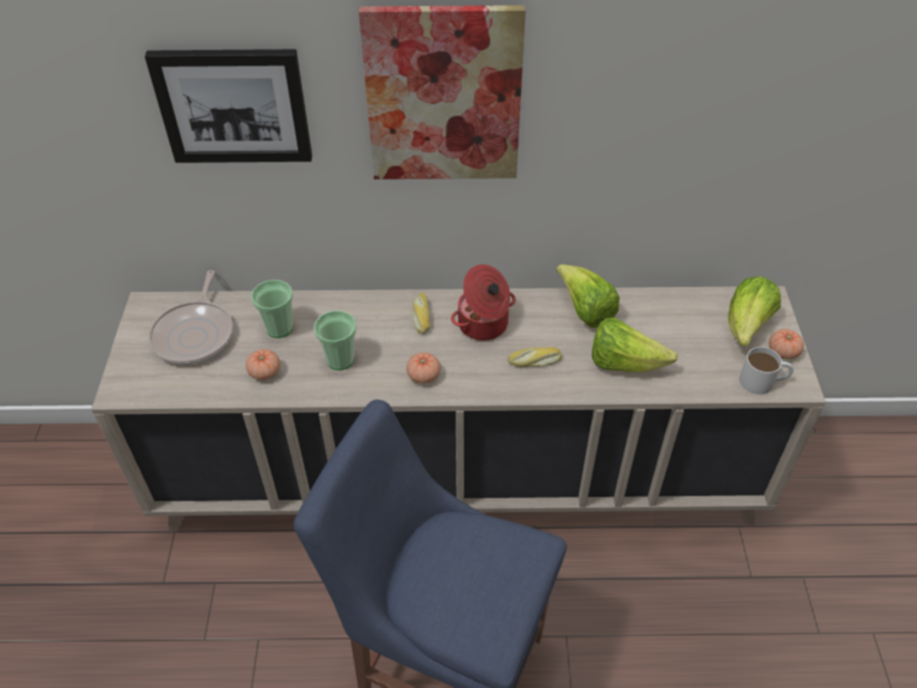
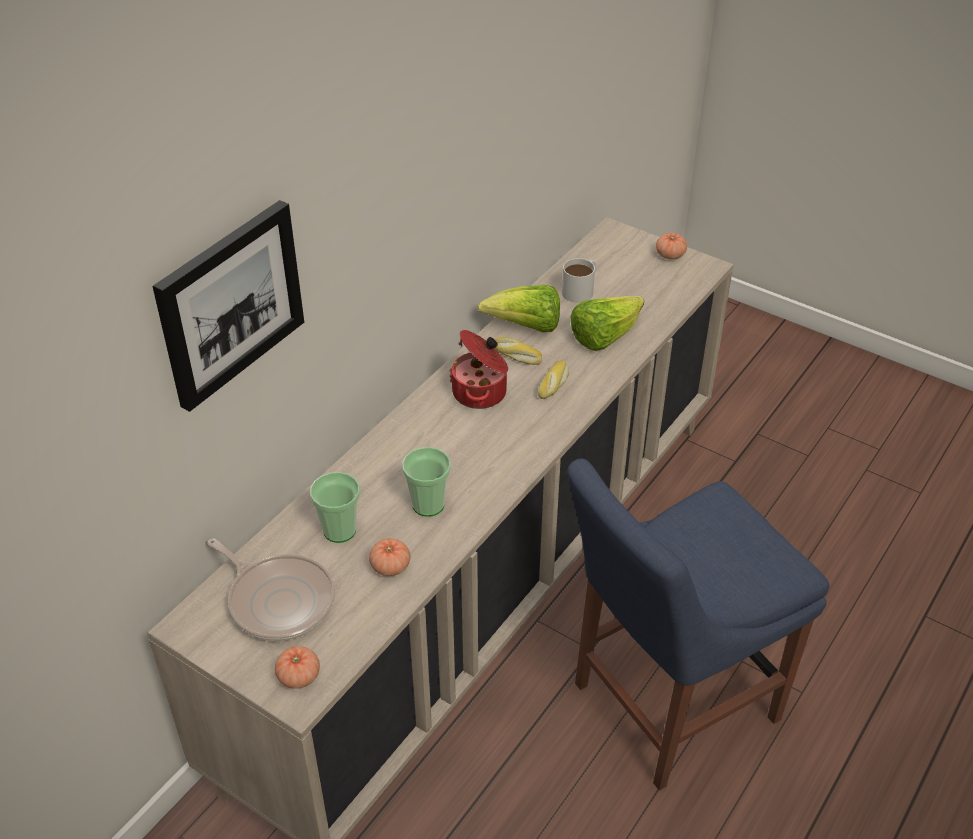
camera: 55 degrees left, 5 degrees down
(421, 316) = (429, 426): bread -> bread (516, 356)
(423, 376) = (504, 458): tomato -> tomato (299, 676)
(443, 95) = (388, 179): picture -> none
(746, 327) = (629, 257): lettuce -> none
(763, 381) = (689, 280): white mug -> white mug (581, 289)

